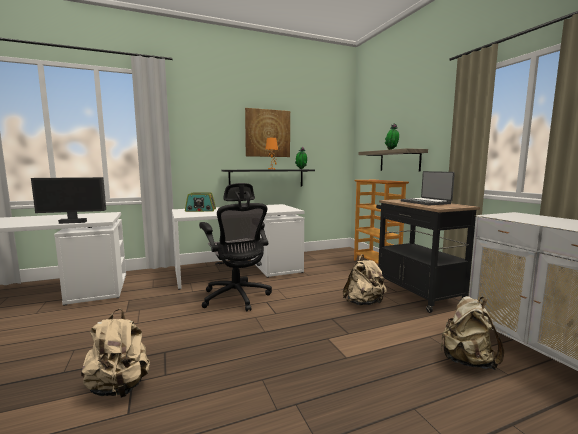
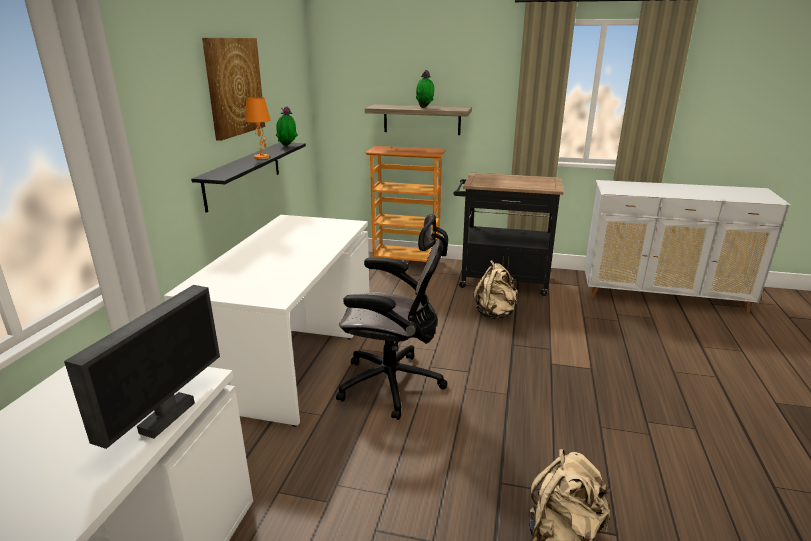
camera: 55 degrees left, 15 degrees up
(200, 210) = (237, 276): radio -> none
(426, 202) = (512, 180): laptop -> none
(467, 361) = (628, 322): beige backpack -> none

